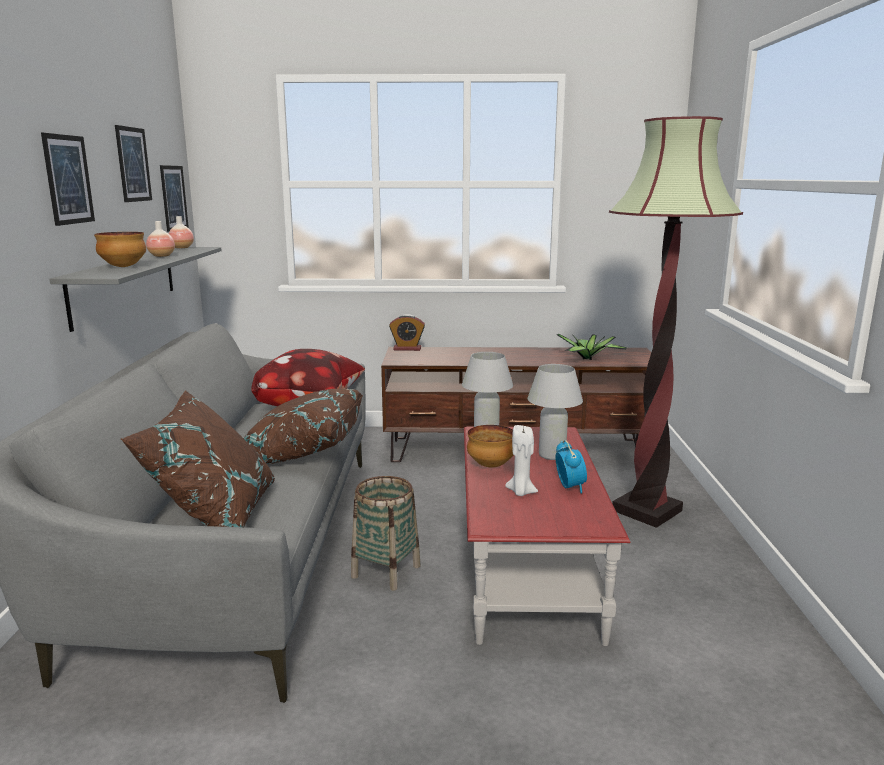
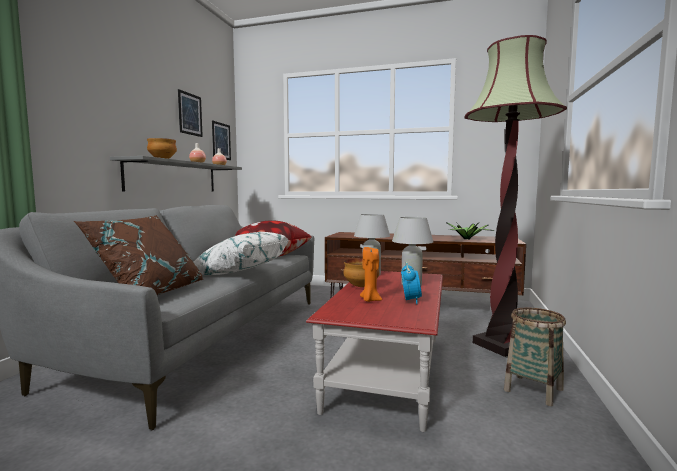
camera: 15 degrees right, 10 degrees down
(68, 179) = (135, 107): picture -> none
(299, 453) = (239, 272): brown pillow -> white pillow
(386, 571) = (284, 360): basket -> basket (533, 390)
(407, 348) = (349, 232): alarm clock -> none
(521, 492) = (370, 300): white candle -> orange candle

